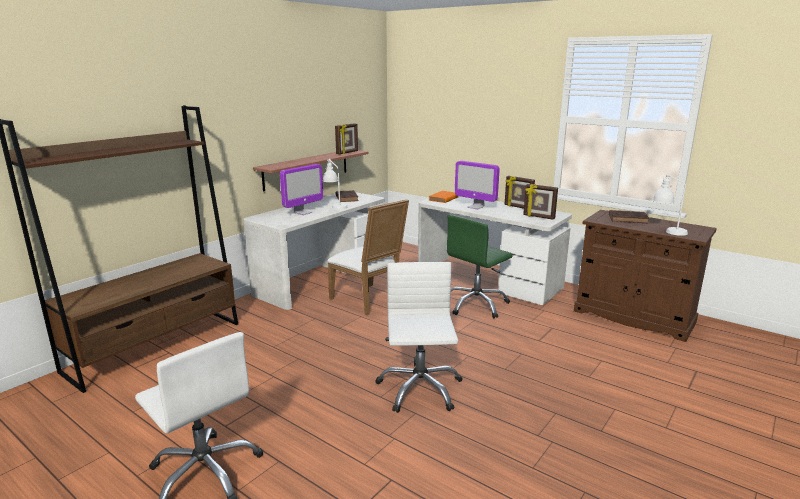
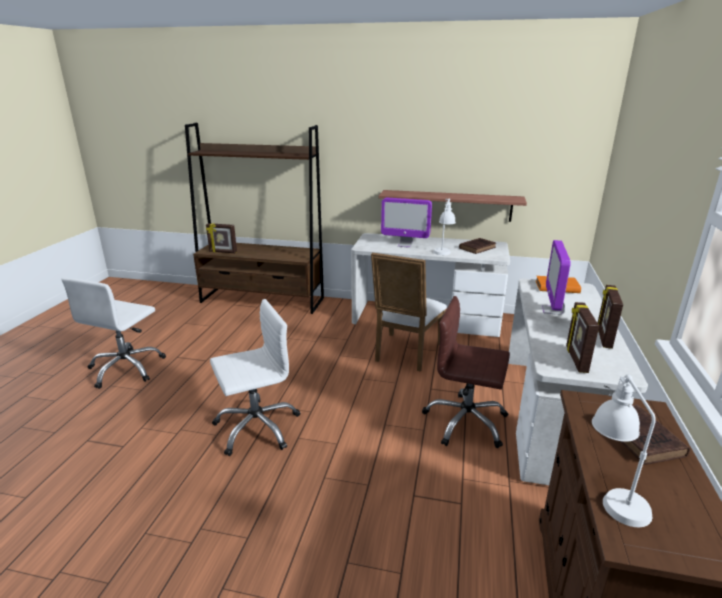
camera: 65 degrees right, 5 degrees up
(347, 152) = (501, 198): picture frame -> picture frame (223, 252)
(476, 304) = (465, 422): green office chair -> brown office chair

